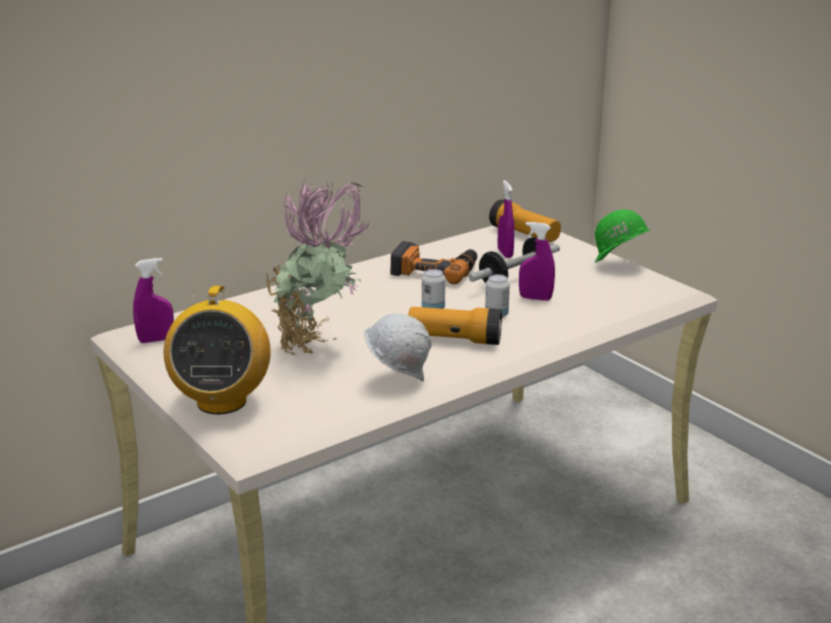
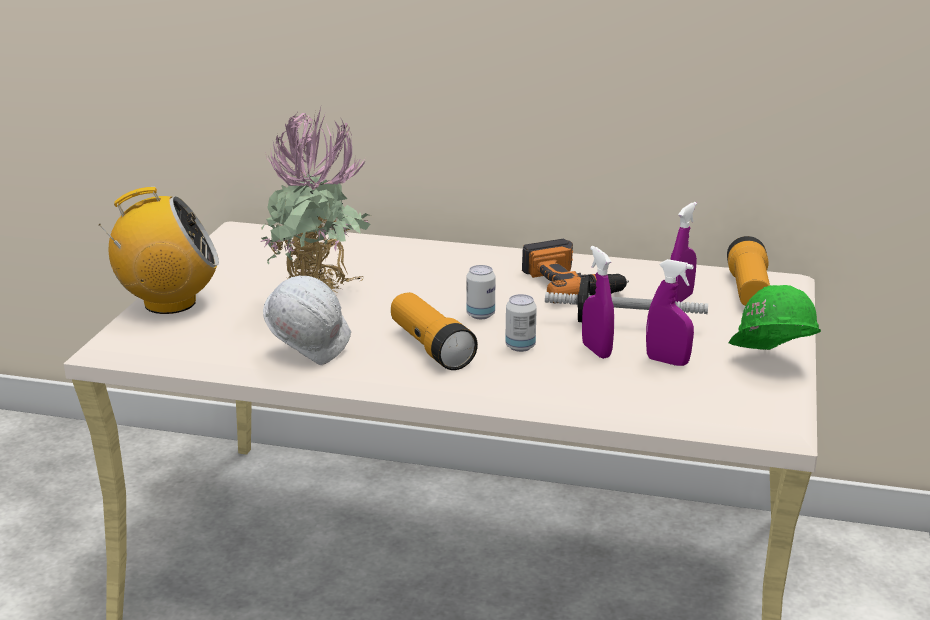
camera: 50 degrees right, 0 degrees up
(156, 340) = (239, 241): purple spray bottle -> purple spray bottle (667, 361)
(221, 401) = (169, 303): radio -> radio turned 150 degrees counterclockwise

